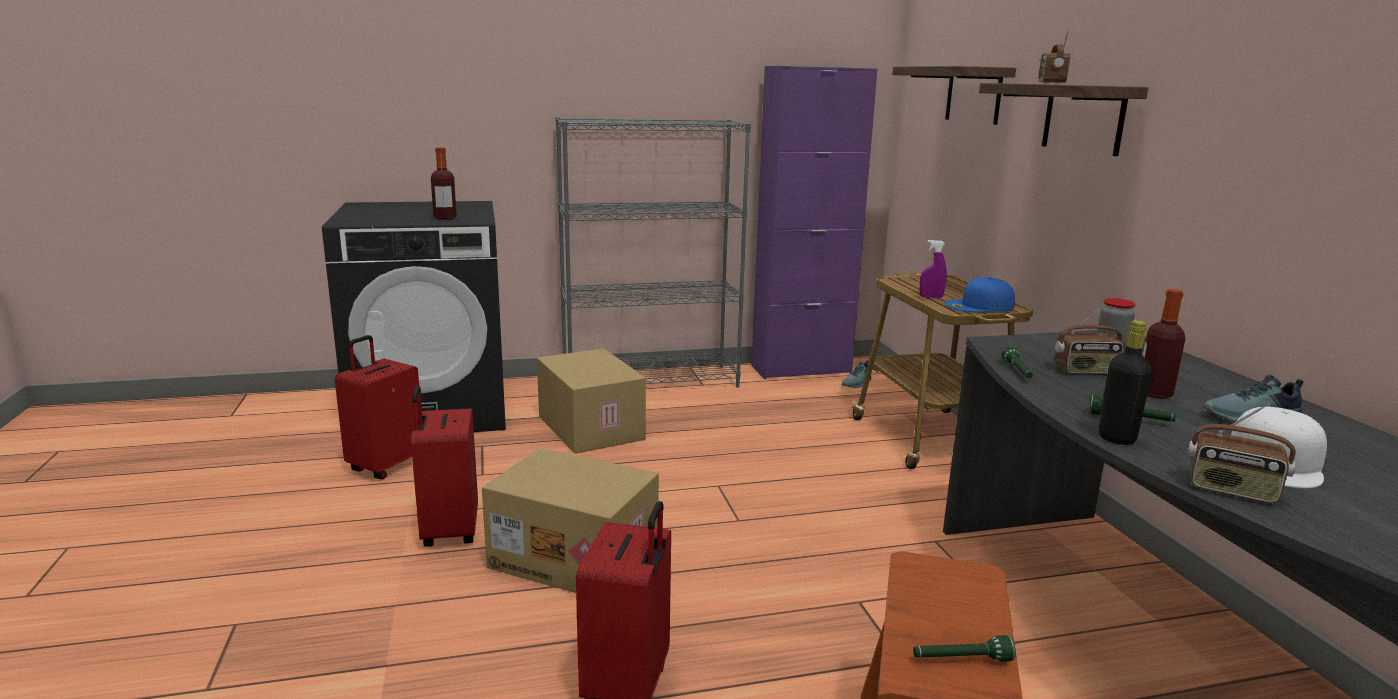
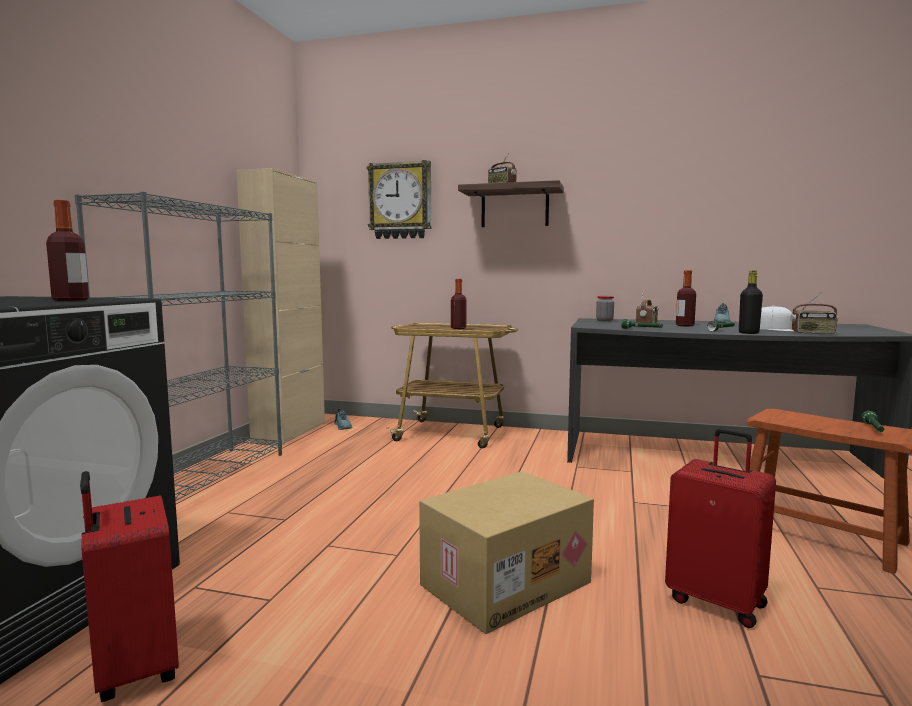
camera: 60 degrees left, 10 degrees down
(448, 531) = (382, 646): red suitcase -> none
(588, 428) = (252, 523): cardboard box -> none
(801, 369) = (289, 432): purple cabinet -> beige cabinet
(931, 297) = (458, 328): purple spray bottle -> bottle
(973, 95) = (400, 201): shelf -> wall clock
(979, 306) = (489, 327): blue cap -> none
(1232, 491) = (813, 333): radio -> radio turned 45 degrees clockwise

